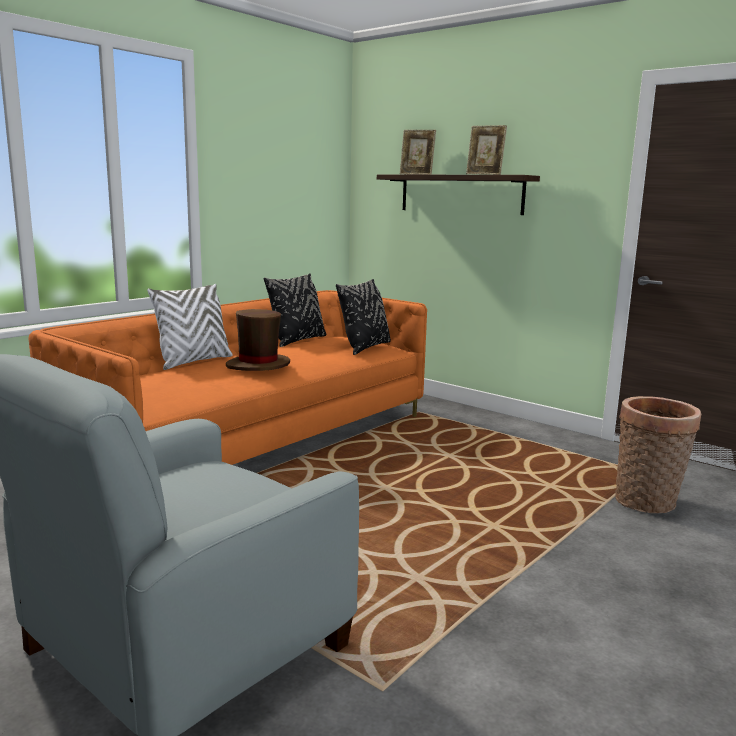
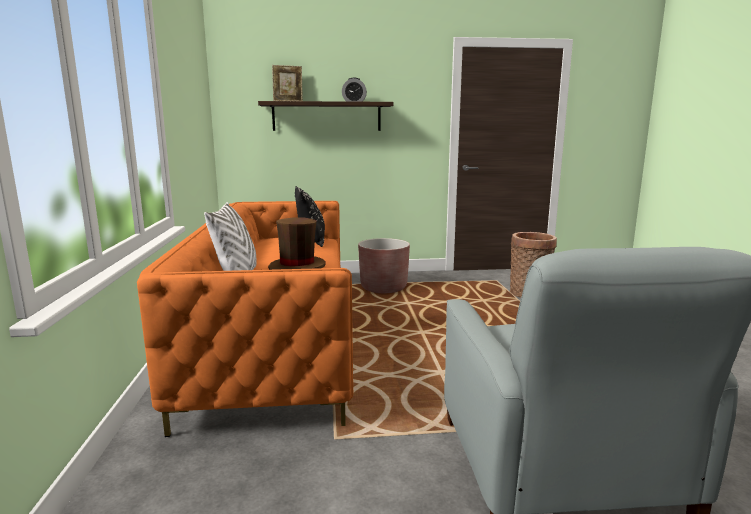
camera: 45 degrees left, 0 degrees up
(297, 340) = (256, 246): black pillow -> none
(466, 432) = (383, 288): none -> brown planter
(484, 174) = (354, 101): picture frame -> alarm clock

